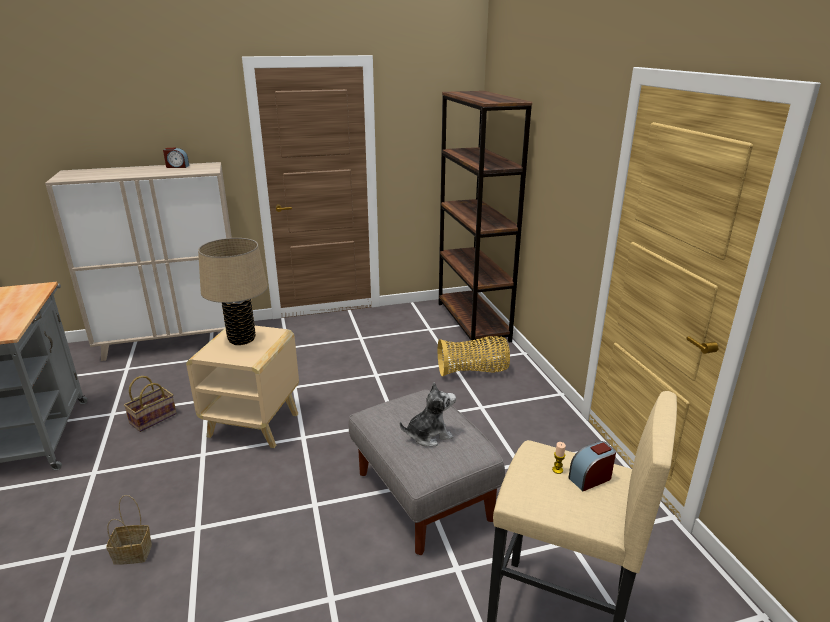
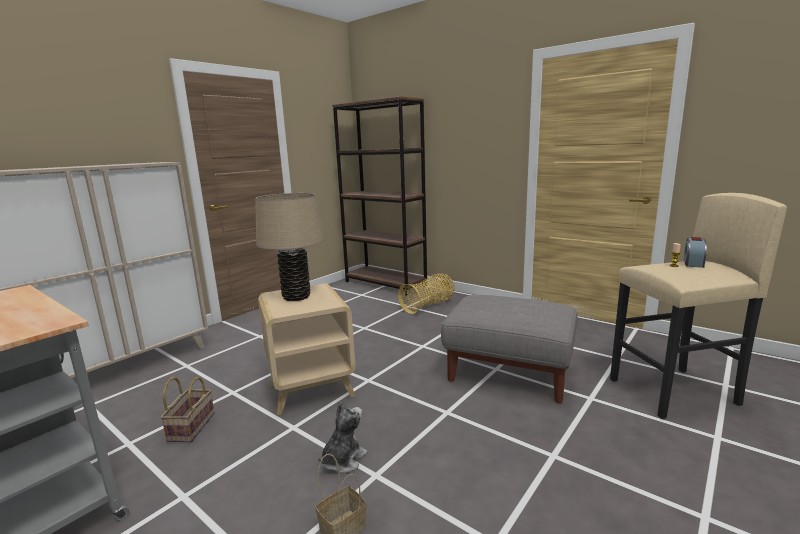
camera: 35 degrees left, 10 degrees down
(177, 166) = (114, 164): alarm clock -> none
(429, 435) = (522, 309): plush toy -> plush toy (343, 460)

